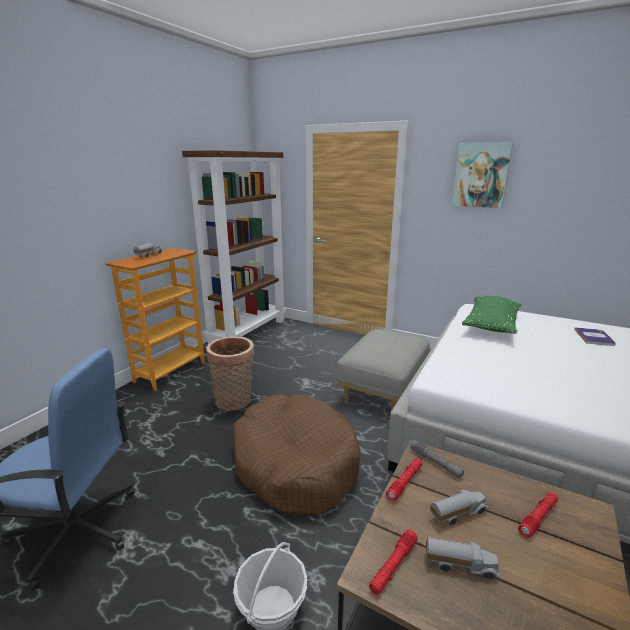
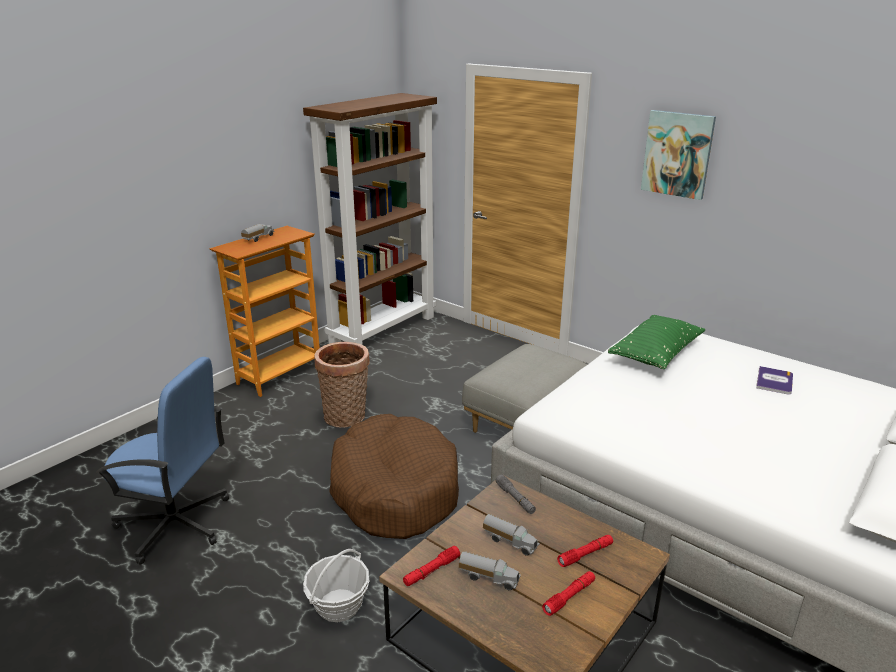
camera: 10 degrees right, 5 degrees up
(405, 482) = (475, 511): red flashlight -> red flashlight (569, 597)
(457, 513) = (510, 541): toy truck -> toy truck turned 45 degrees clockwise

